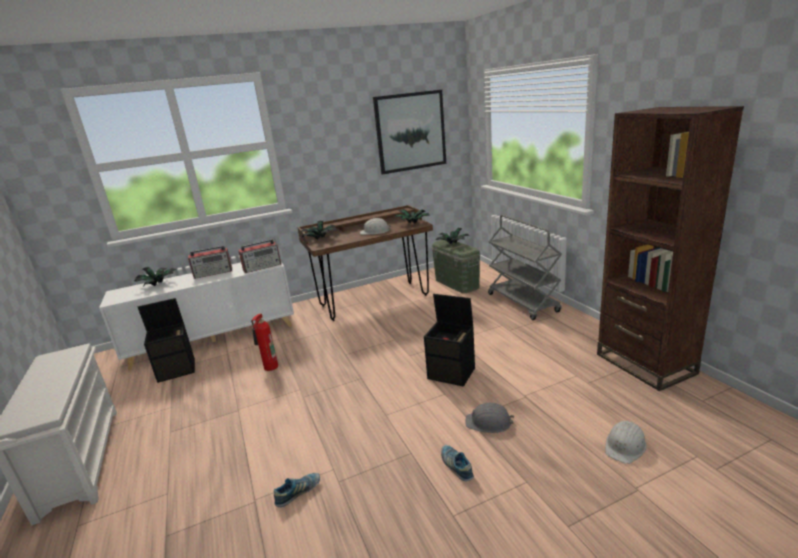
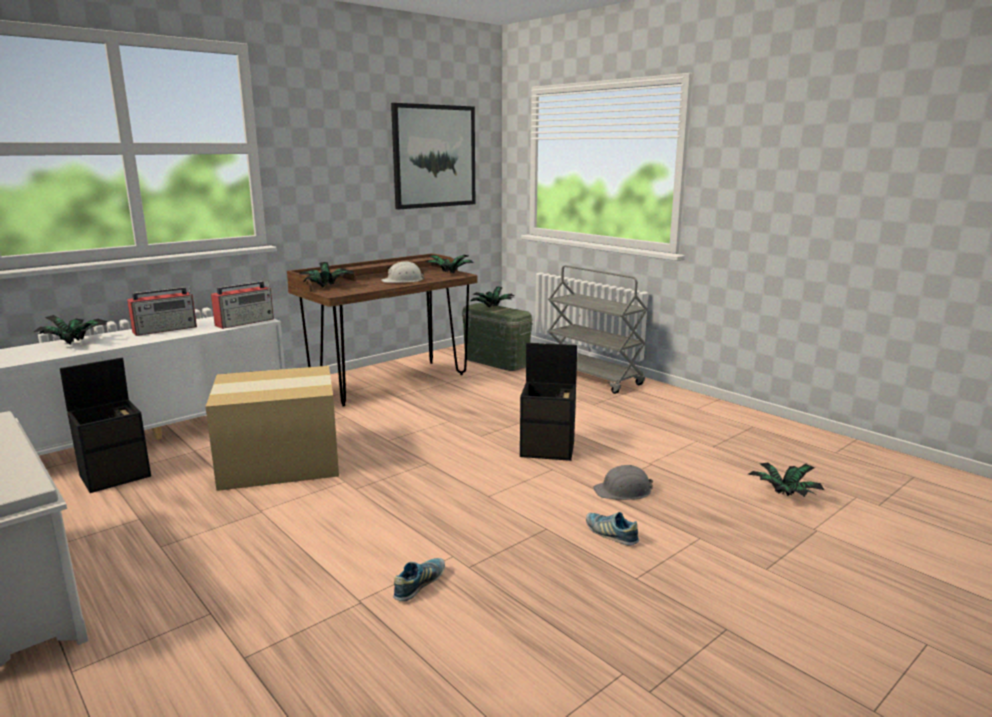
camera: 20 degrees left, 5 degrees down
(269, 367) = (278, 462): fire extinguisher -> cardboard box
(625, 446) = (783, 496): white hard hat -> potted plant
(645, 364) = (762, 426): brown bookcase -> none

